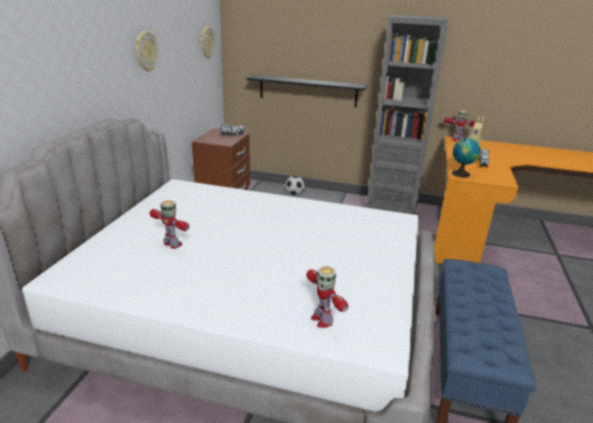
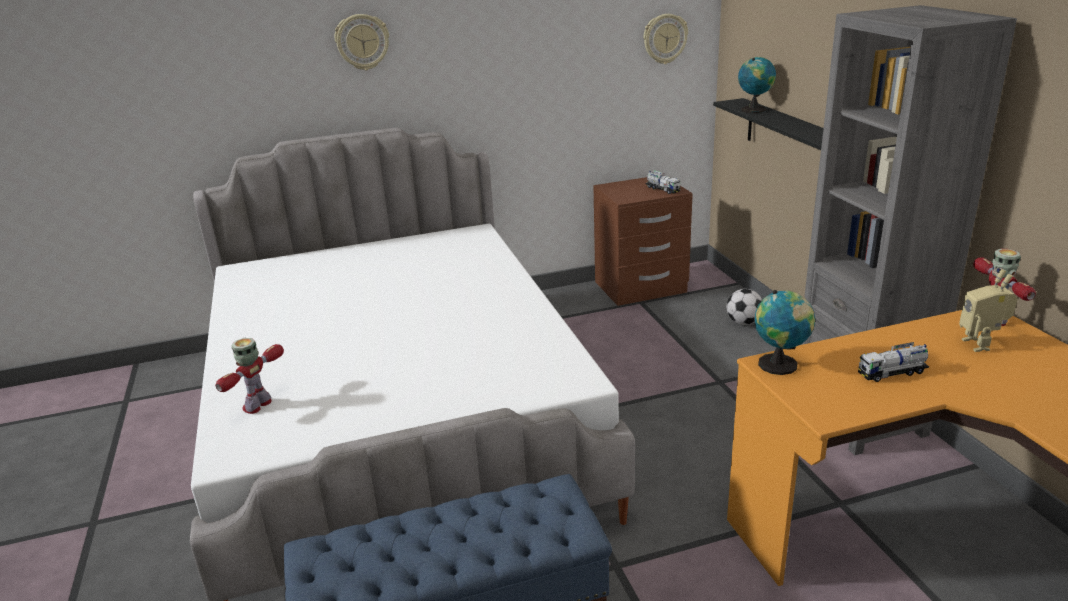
camera: 60 degrees right, 0 degrees up
(146, 51) = (494, 49): wall clock -> wall clock (362, 42)
(172, 244) = (339, 283): toy robot -> none
(276, 78) = (754, 109): none -> globe

